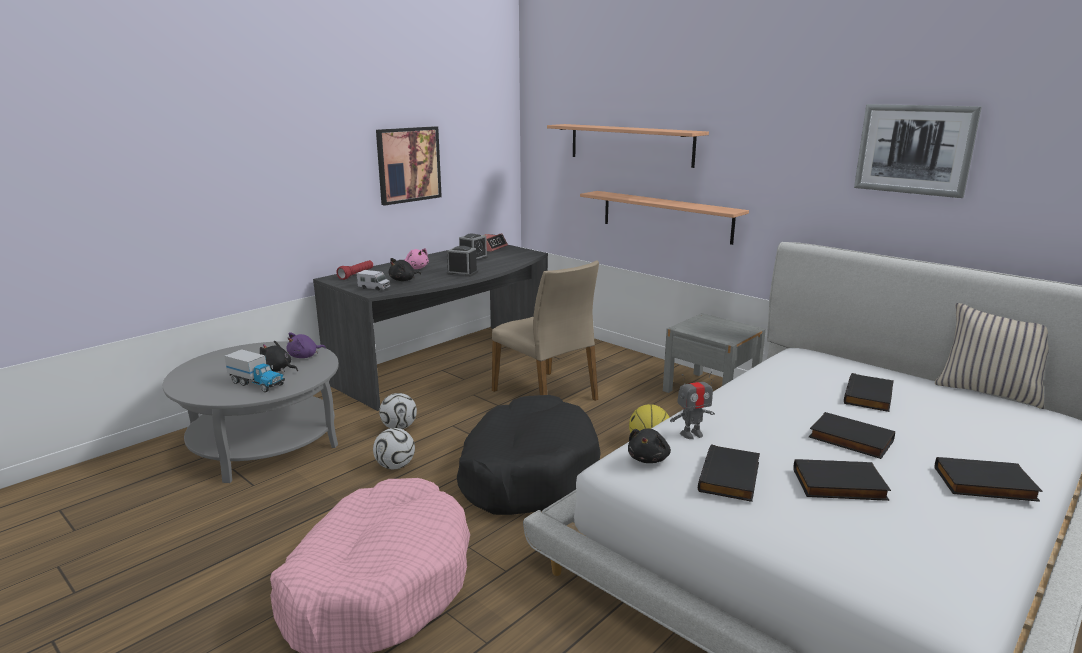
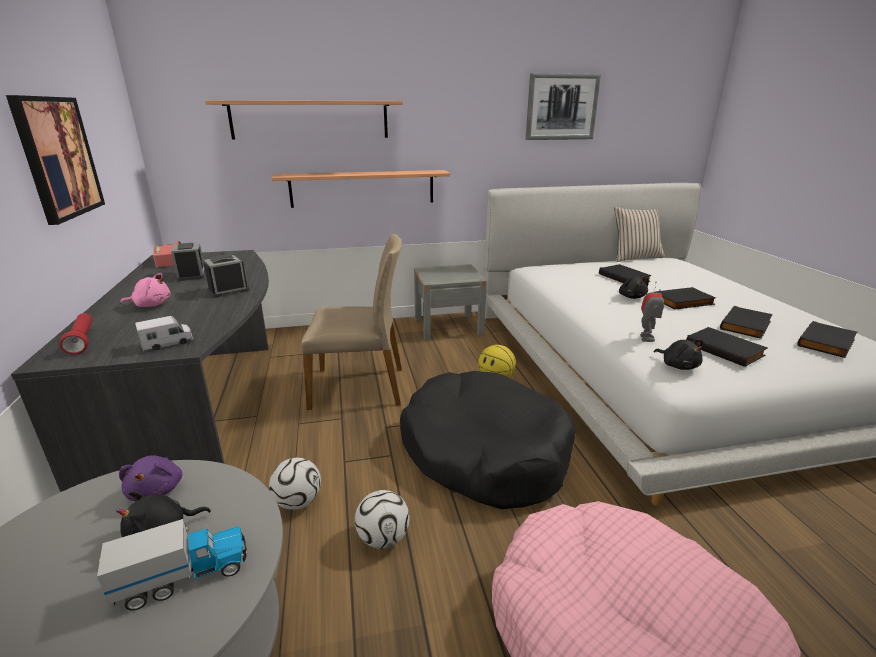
camera: 55 degrees left, 5 degrees up
(404, 280) = (180, 321): black plush toy -> black plush toy (631, 297)
(984, 485) = (754, 296): black book -> black book (827, 343)

